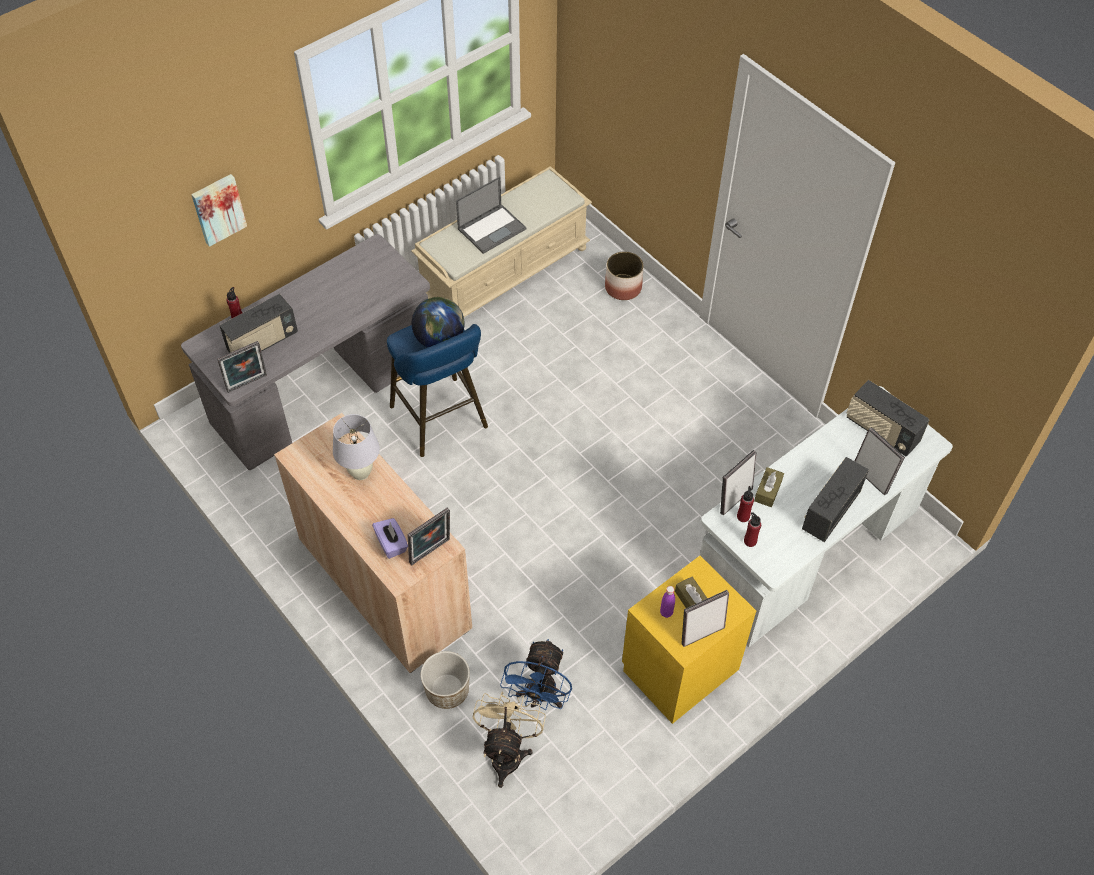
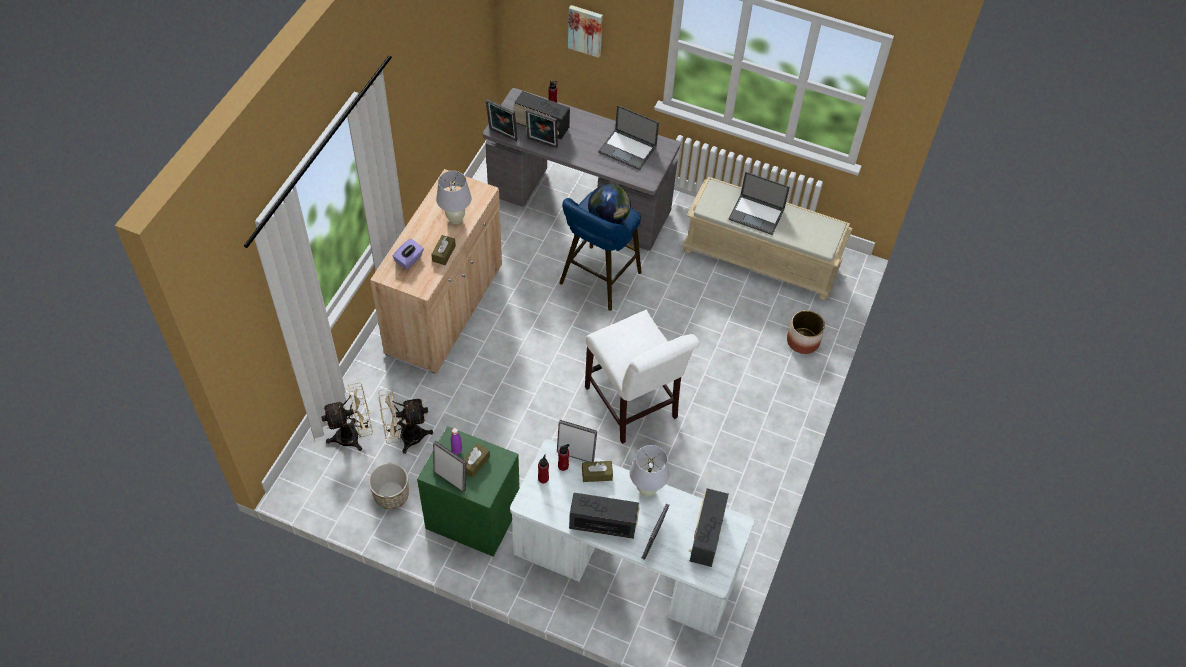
camera: 60 degrees right, 0 degrees up
(355, 280) = (628, 149): none -> laptop
(405, 505) = (444, 253): none -> brown tissue box
(431, 553) = (414, 284): picture frame -> picture frame (541, 144)
(447, 690) = (383, 380): planter -> planter (391, 495)
(539, 697) = (405, 437): blue fan -> beige fan
(621, 461) = (633, 407): none -> white chair
(679, 668) = (473, 516): yellow nightstand -> green nightstand
(807, 457) = (646, 490): none -> white table lamp

